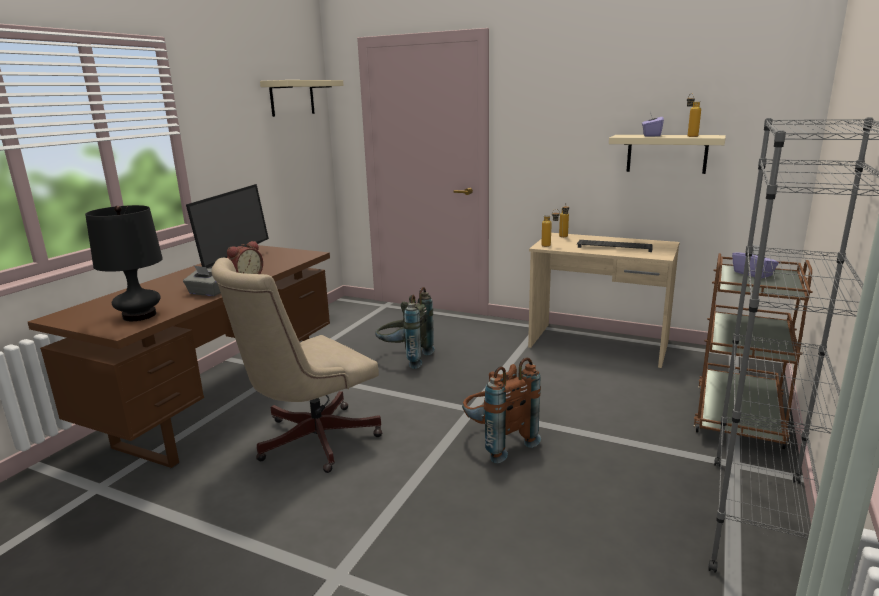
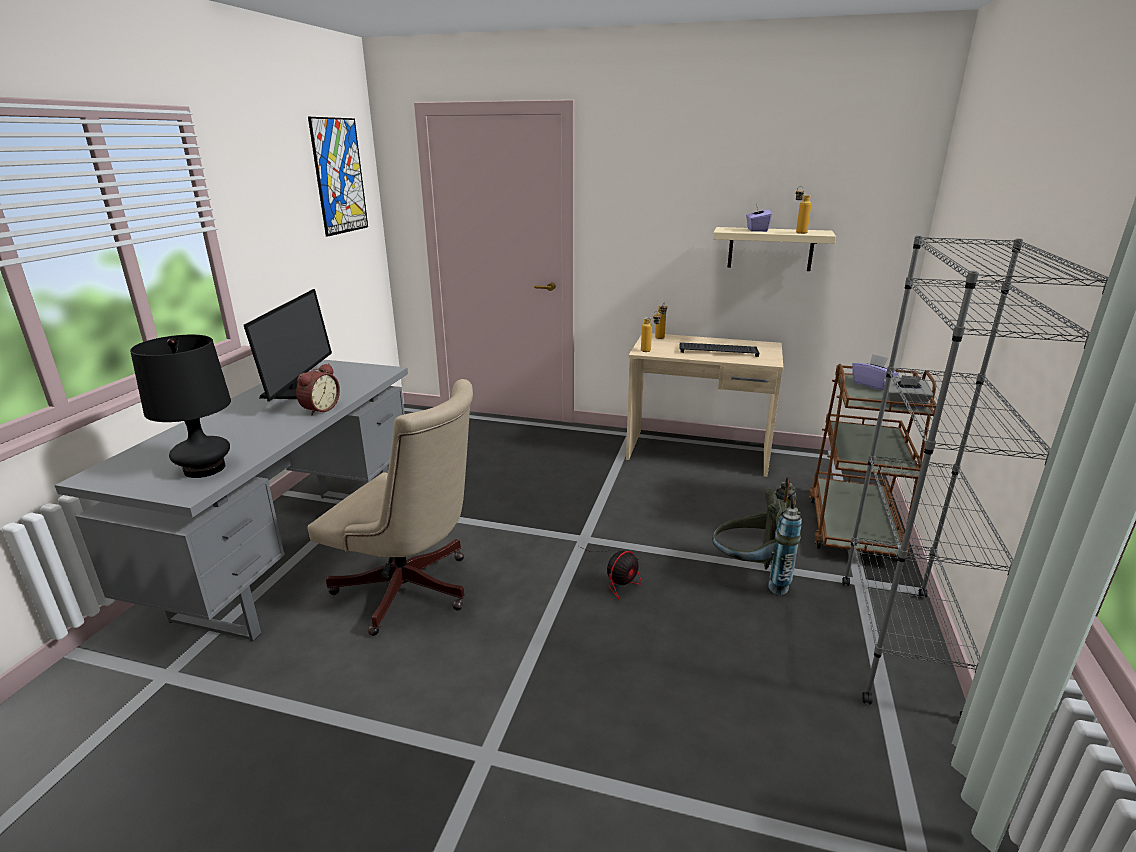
camera: 10 degrees left, 5 degrees up
(207, 293) = (279, 431): grey tissue box -> grey tissue box (904, 404)
(223, 405) = (295, 554): brown desk -> grey desk
(292, 98) = (339, 176): beige shelf -> picture
(309, 441) = (411, 592): beige office chair -> beige office chair turned 105 degrees counterclockwise
(405, 358) = (494, 480): grey backpack -> grey backpack (751, 575)
(497, 442) = (620, 576): brown backpack -> fan

